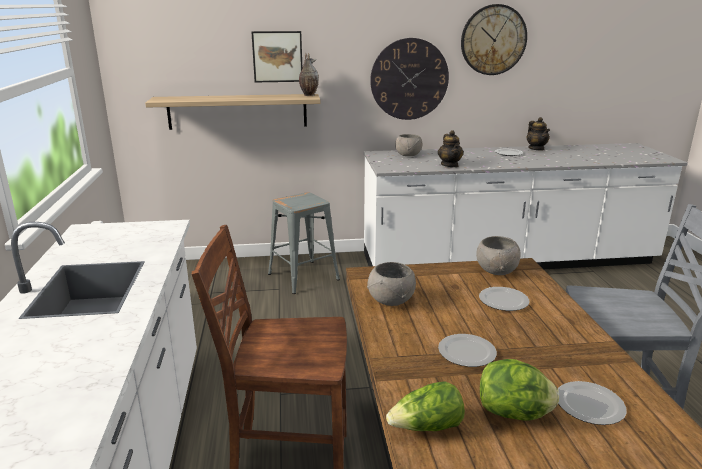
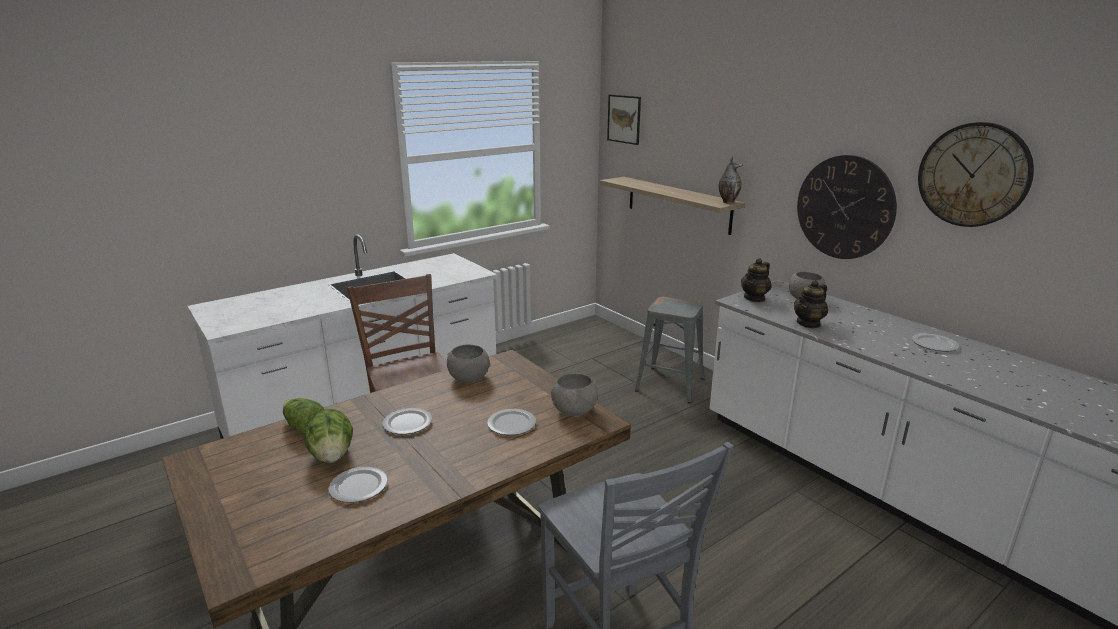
camera: 60 degrees right, 0 degrees up
(277, 56) = (715, 156): picture -> picture (624, 119)
(536, 149) = (1004, 357): teapot -> teapot (754, 298)

